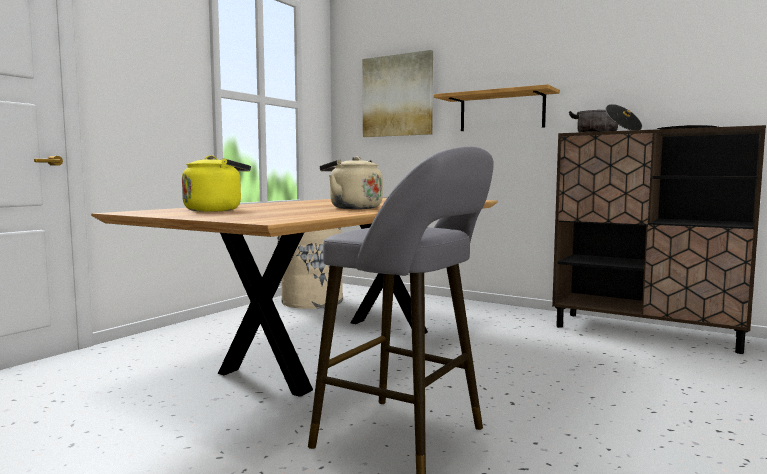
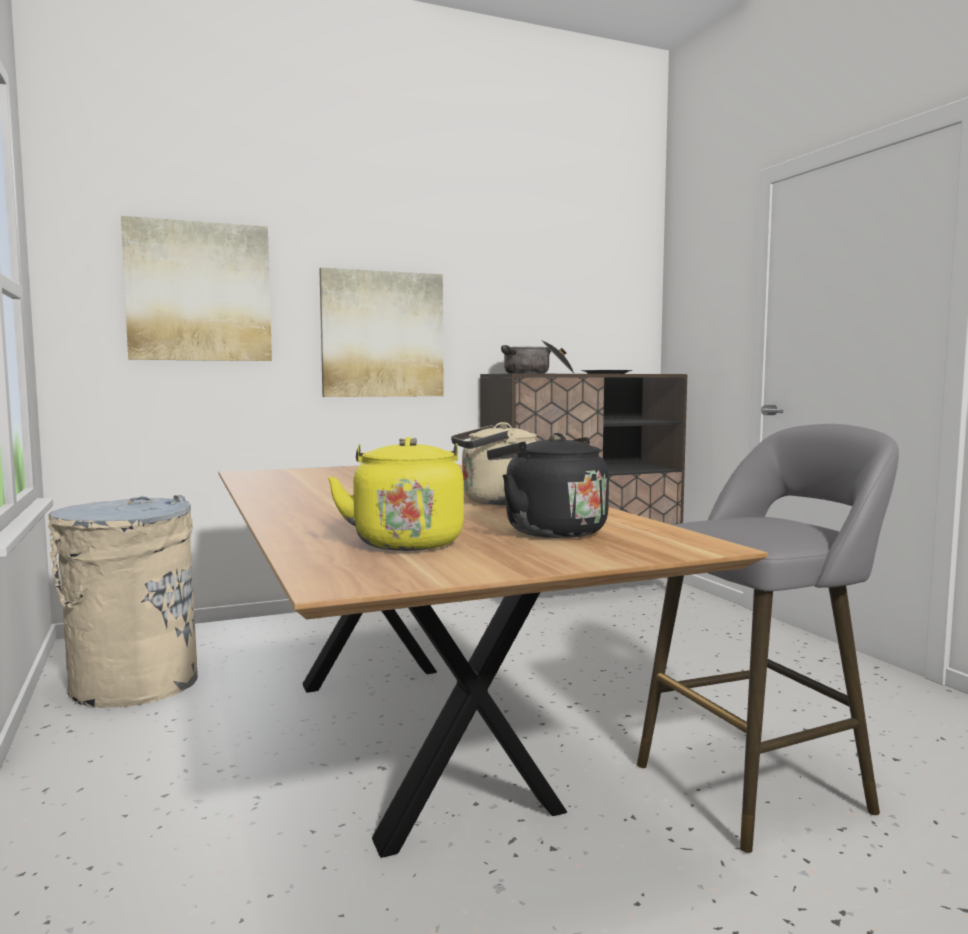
camera: 55 degrees left, 0 degrees up
(273, 213) = (549, 531): none -> black kettle
(501, 111) = (382, 334): shelf -> picture

